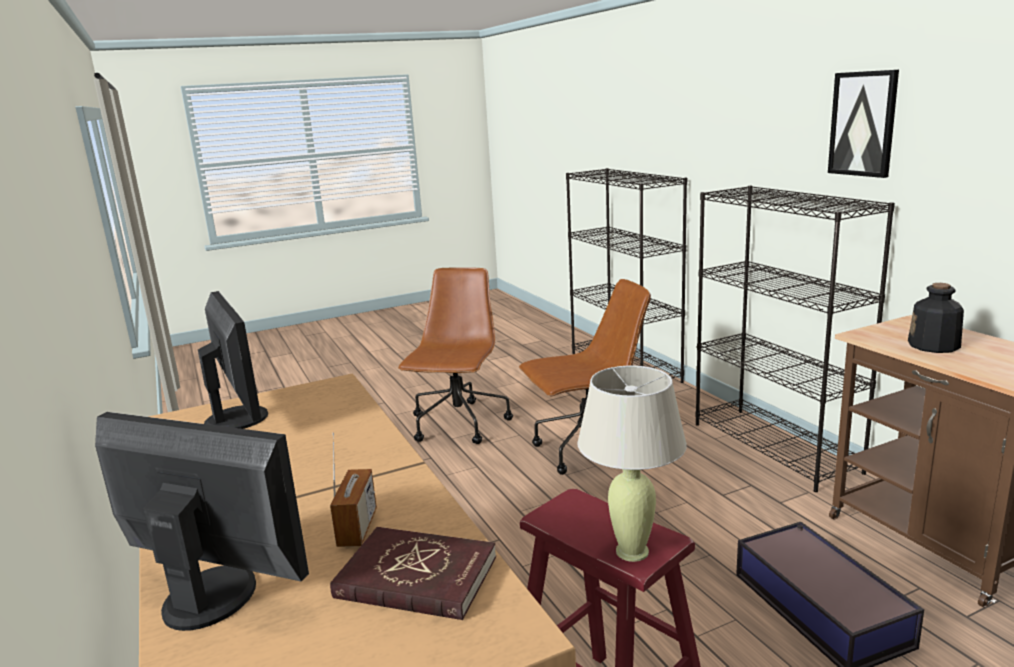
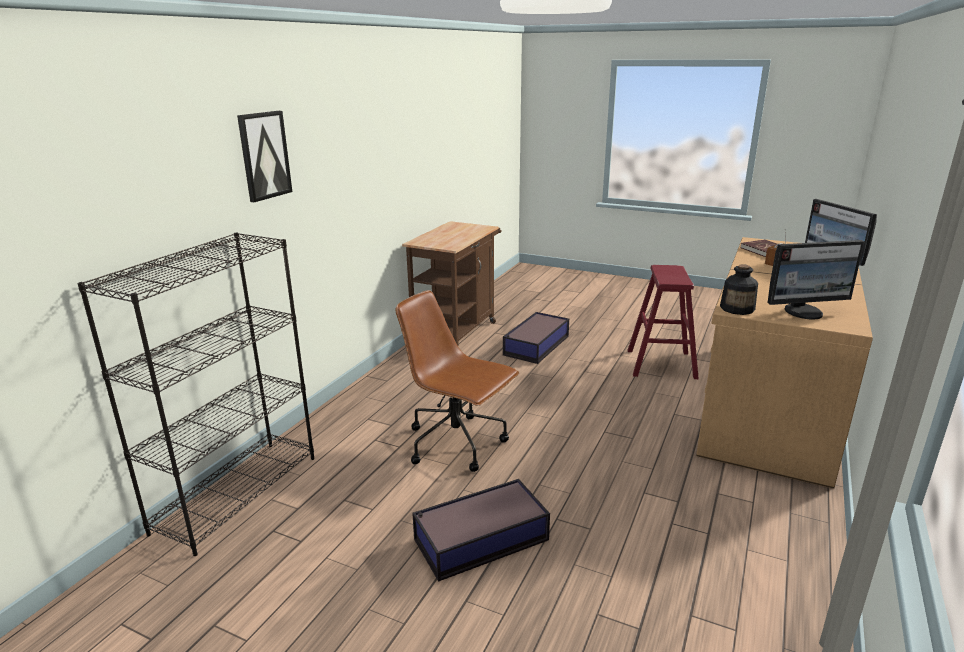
camera: 130 degrees left, 5 degrees up
(239, 419) = (804, 312): monitor -> monitor turned 120 degrees counterclockwise
(459, 425) = (479, 539): brown office chair -> storage box
(632, 551) = (674, 268): beige table lamp -> none
(775, 447) = (384, 381): black bookcase -> none
(863, 124) = (361, 141): picture -> picture (264, 155)
(933, 346) = (453, 237): bottle -> bottle (737, 309)

